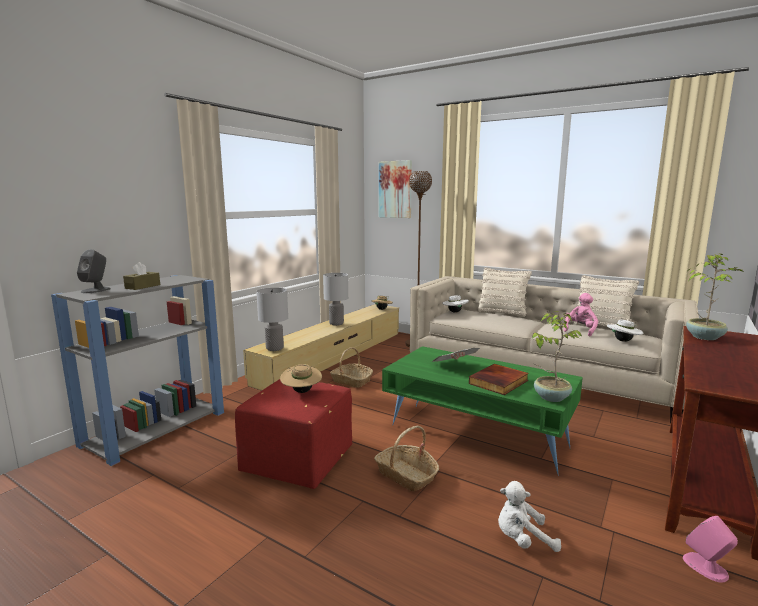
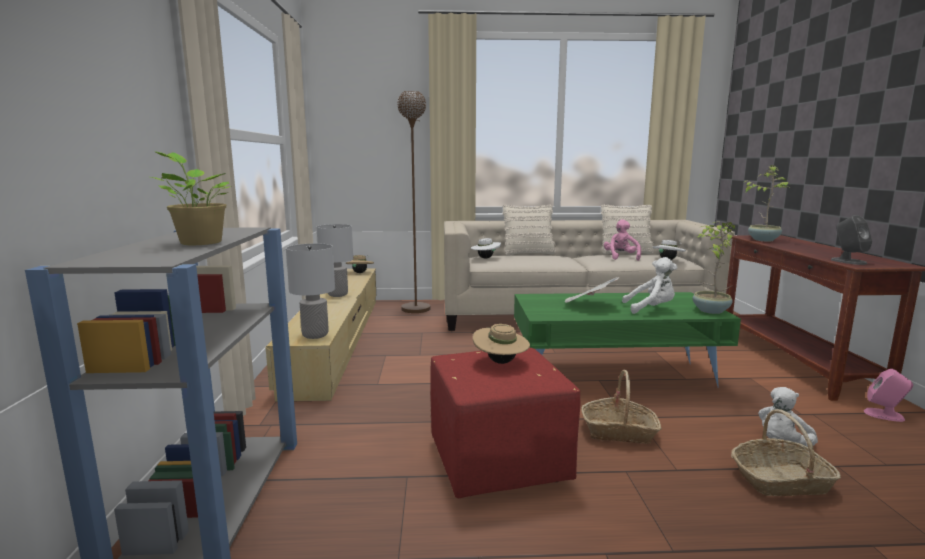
camera: 35 degrees left, 0 degrees up
(96, 290) = (122, 254): grey speaker -> grey speaker (848, 261)
(143, 286) = (199, 242): brown tissue box -> potted plant
(351, 381) = (406, 360): basket -> basket (781, 481)
(395, 189) = (359, 117): picture -> none
(499, 382) = (651, 309): book -> white plush toy

